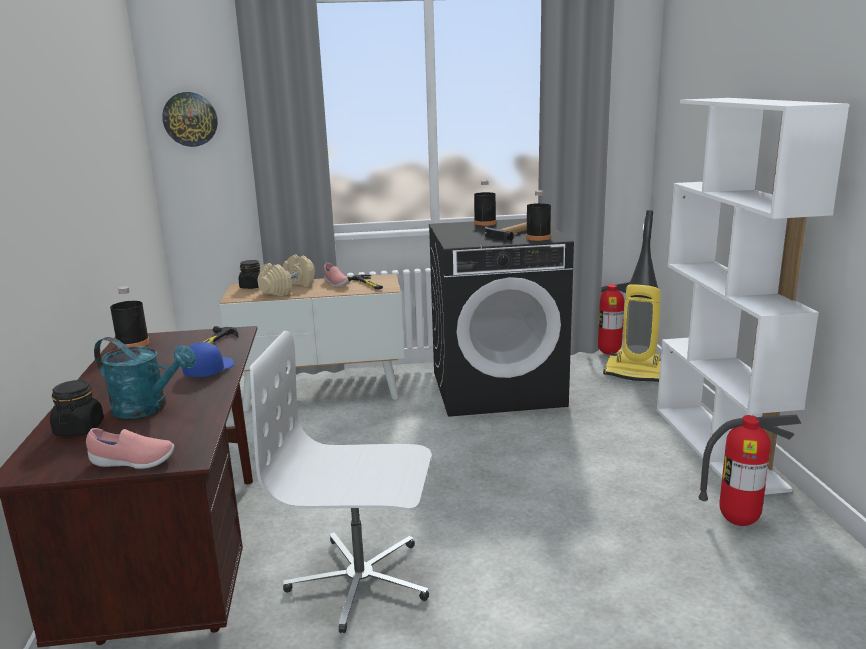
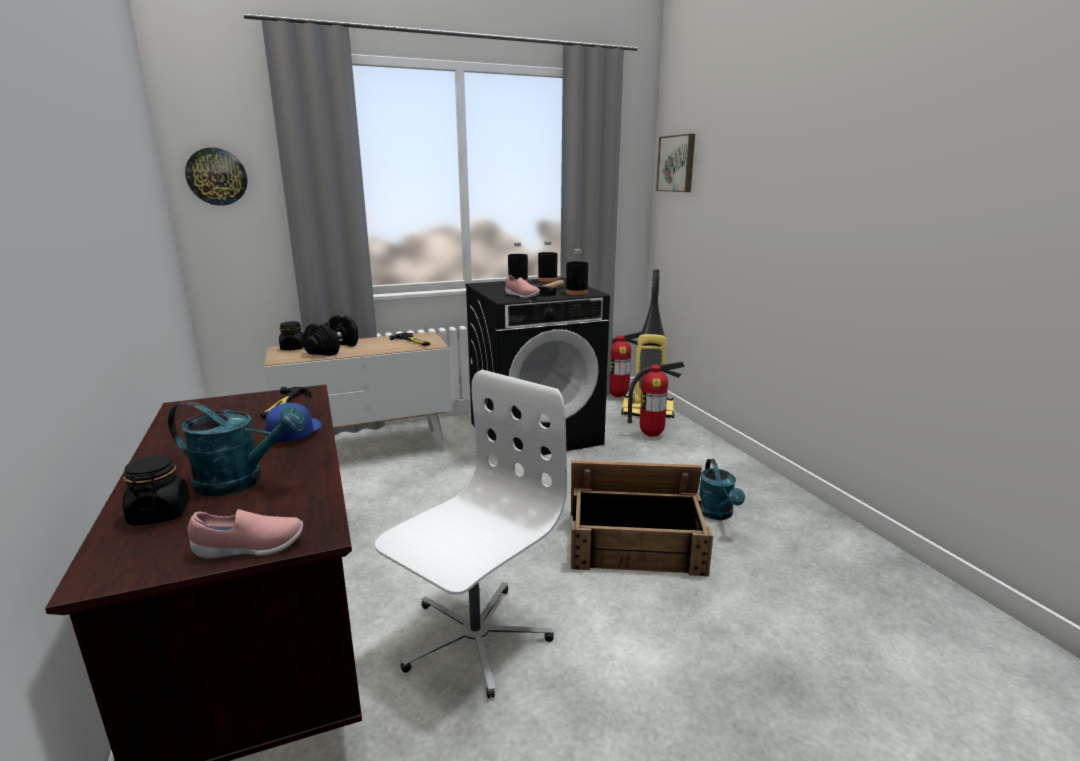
camera: 15 degrees left, 0 degrees up
(133, 344) = (189, 411): black bottle -> black bottle (547, 280)
(288, 289) = (333, 349): beige dumbbell -> black dumbbell
(335, 284) = (380, 342): pink shoe -> pink shoe (521, 296)
(360, 581) = (474, 638): white office chair -> white office chair turned 135 degrees clockwise
(558, 511) = (635, 541): none -> crate
(664, 493) = (717, 514): none -> turquoise watering can
(677, 88) = (677, 163): none -> picture
(718, 447) = (741, 468): white bookcase -> none
(738, 521) = (787, 532): fire extinguisher -> fire extinguisher (651, 435)

